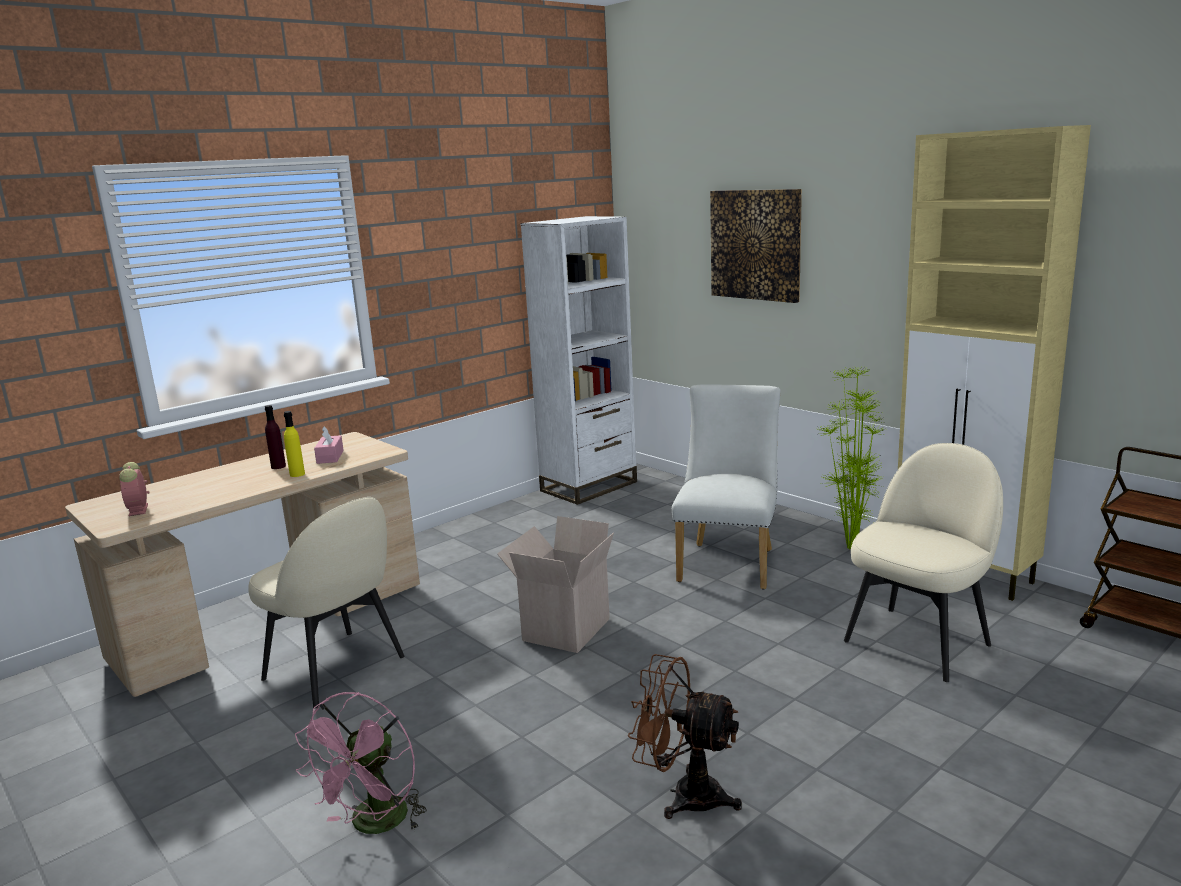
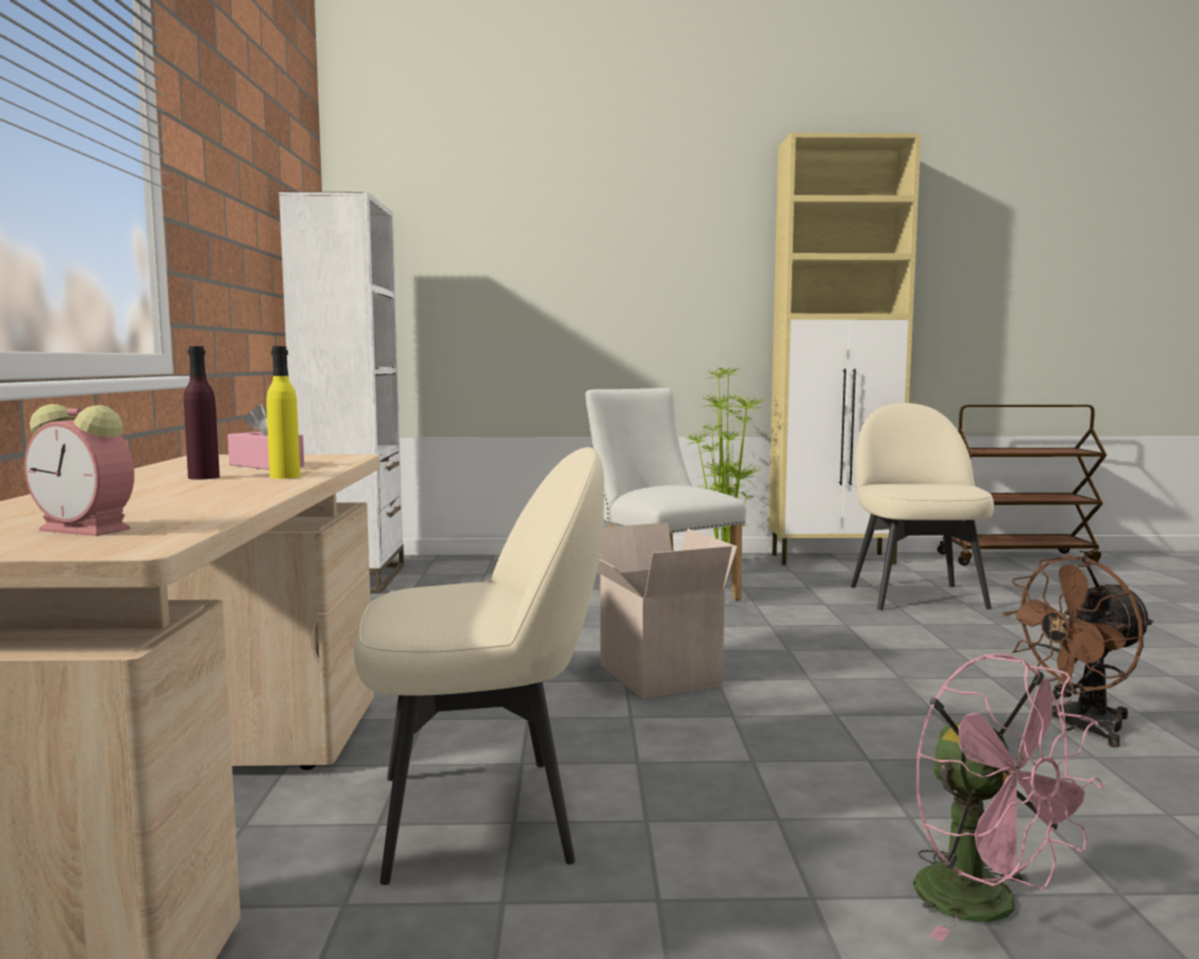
camera: 50 degrees left, 10 degrees down
(755, 245) = (557, 256): picture -> none

